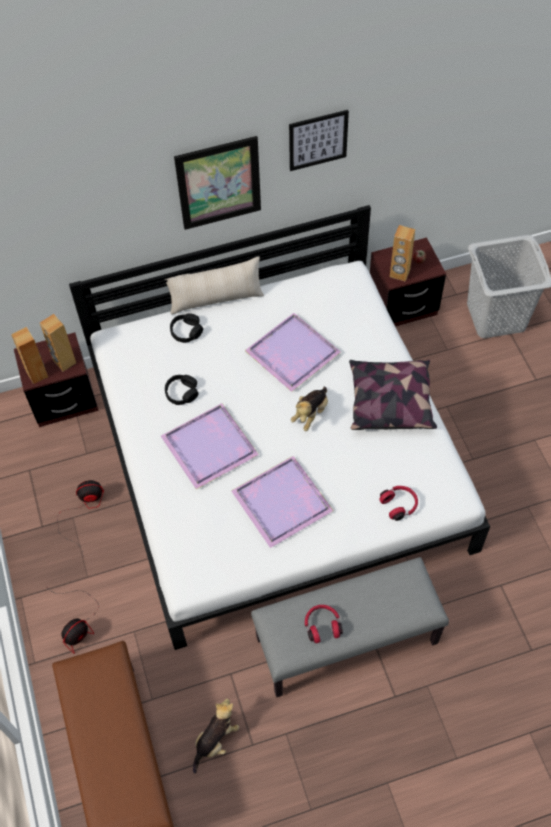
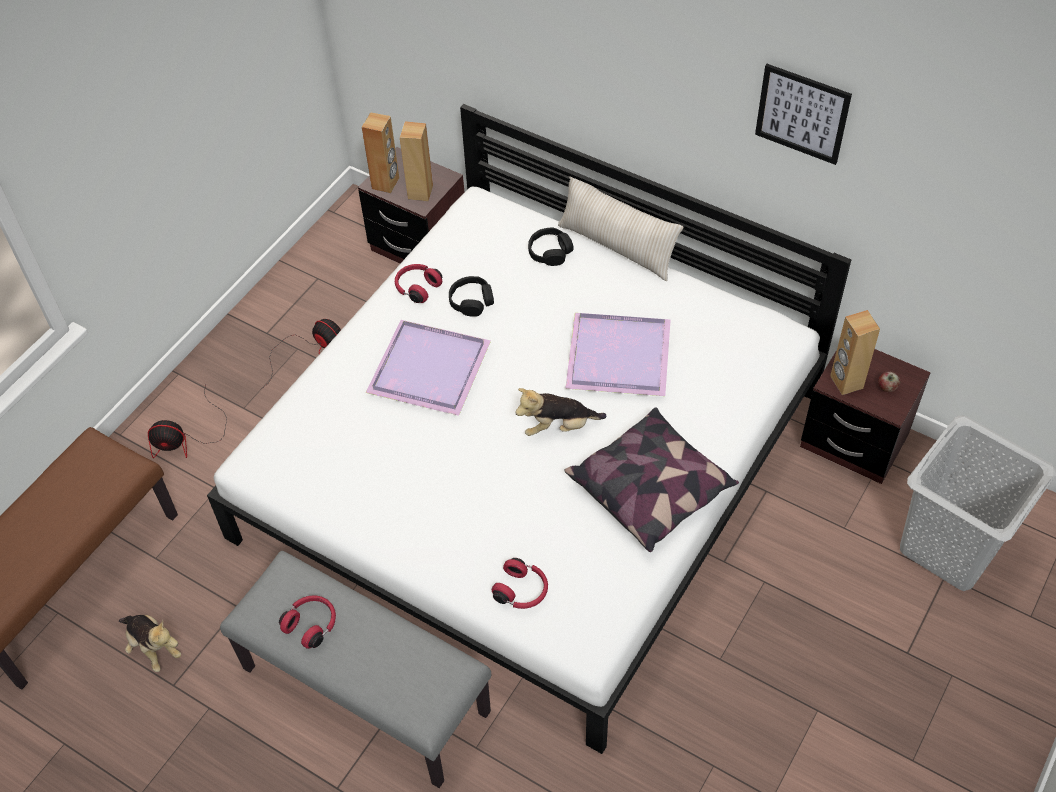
camera: 50 degrees right, 5 degrees down
(142, 412) = (417, 287): none -> red headphones
(216, 740) = (153, 647): plush toy -> plush toy turned 45 degrees clockwise
(219, 183) = (662, 90): picture -> none
(284, 502) = (423, 480): purple tray -> none

